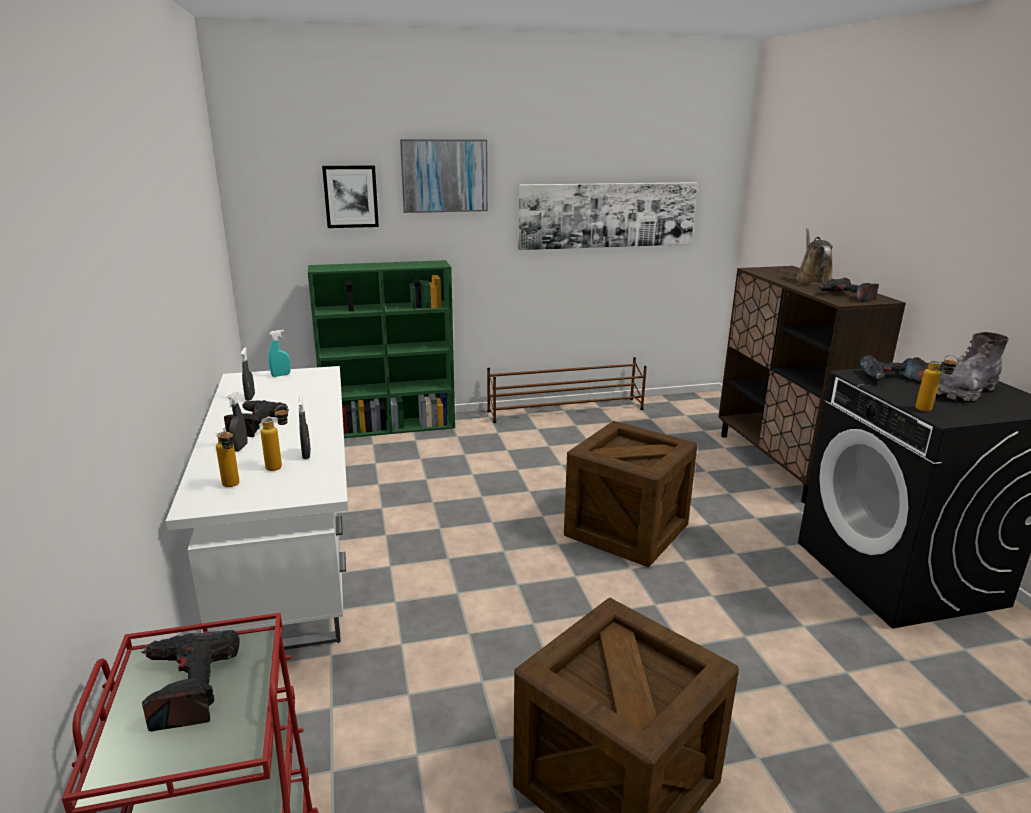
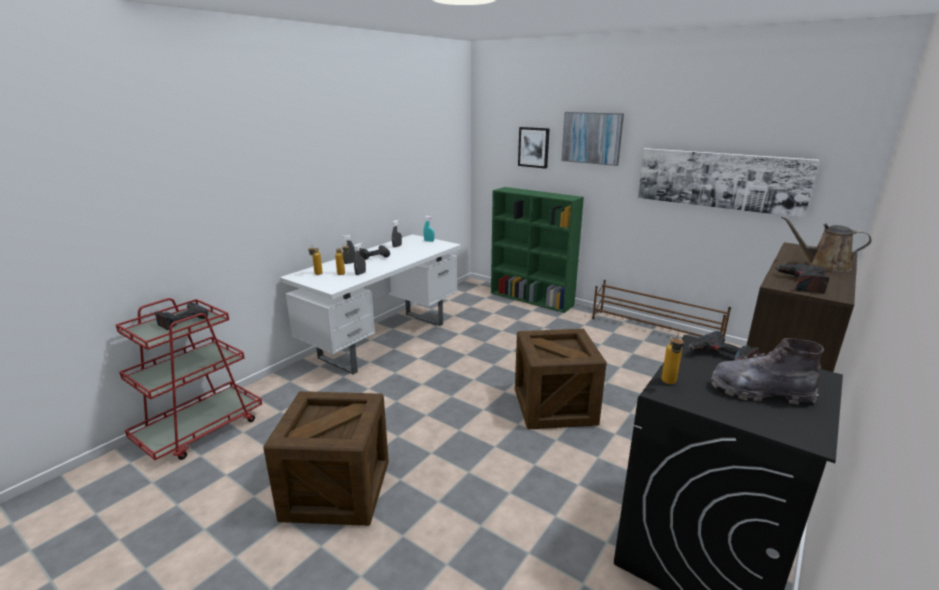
camera: 50 degrees right, 0 degrees up
(812, 280) = (824, 265): brown watering can -> brown watering can turned 120 degrees counterclockwise

